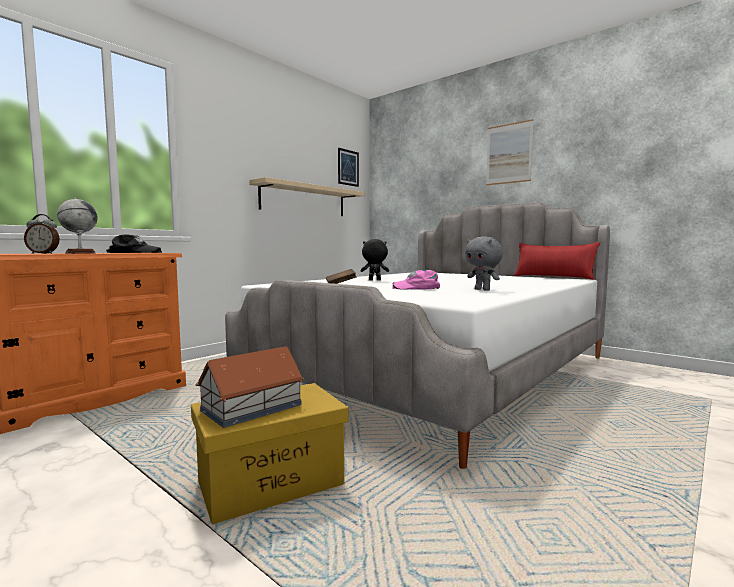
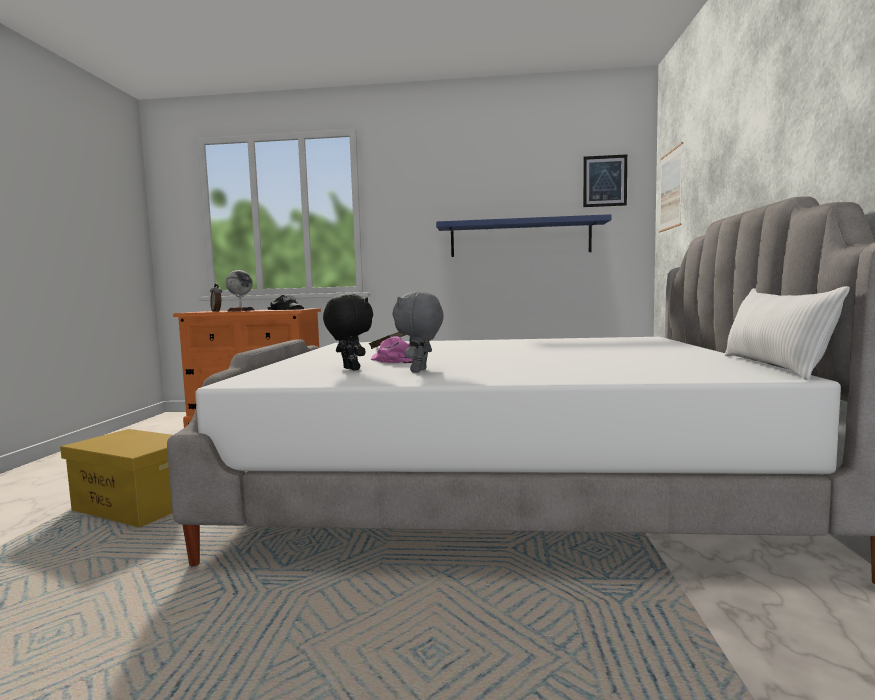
camera: 55 degrees right, 0 degrees up
(253, 407) = (122, 440): toy house -> none
(304, 200) = (520, 238): beige shelf -> blue shelf
(374, 280) = (469, 345): black plush toy -> black plush toy (350, 369)
(509, 153) = (776, 101): picture -> picture (671, 190)
(553, 277) = (773, 366): red pillow -> white pillow

